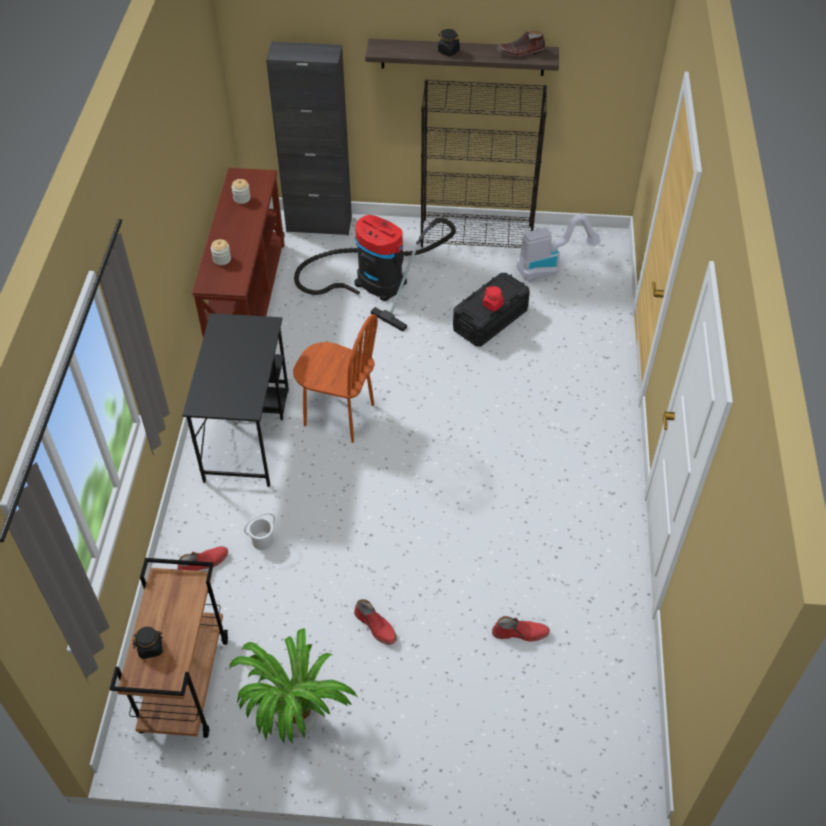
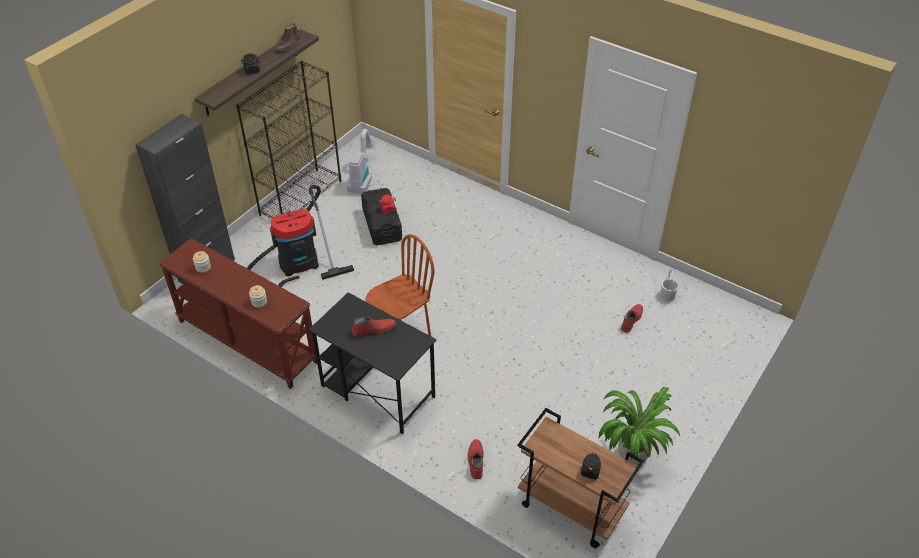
camera: 60 degrees left, 5 degrees down
(263, 541) = (479, 418): white bucket -> white bucket (667, 295)
(376, 626) = (586, 385): red boot -> red boot (373, 329)

